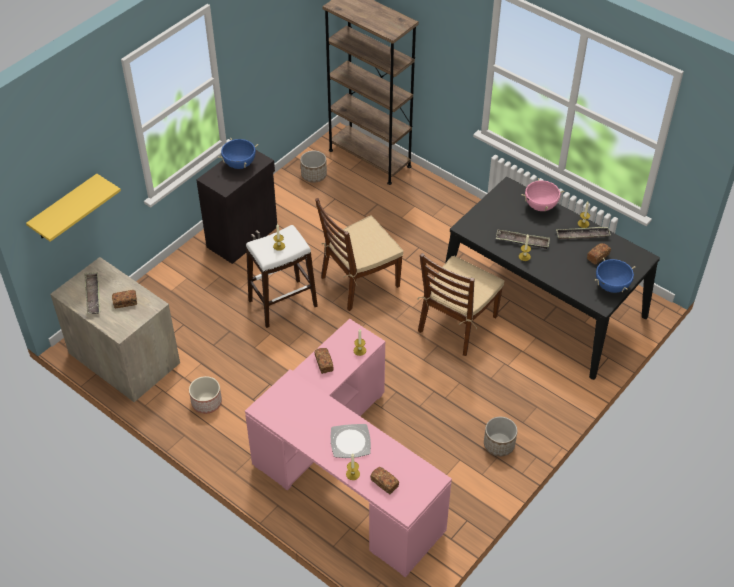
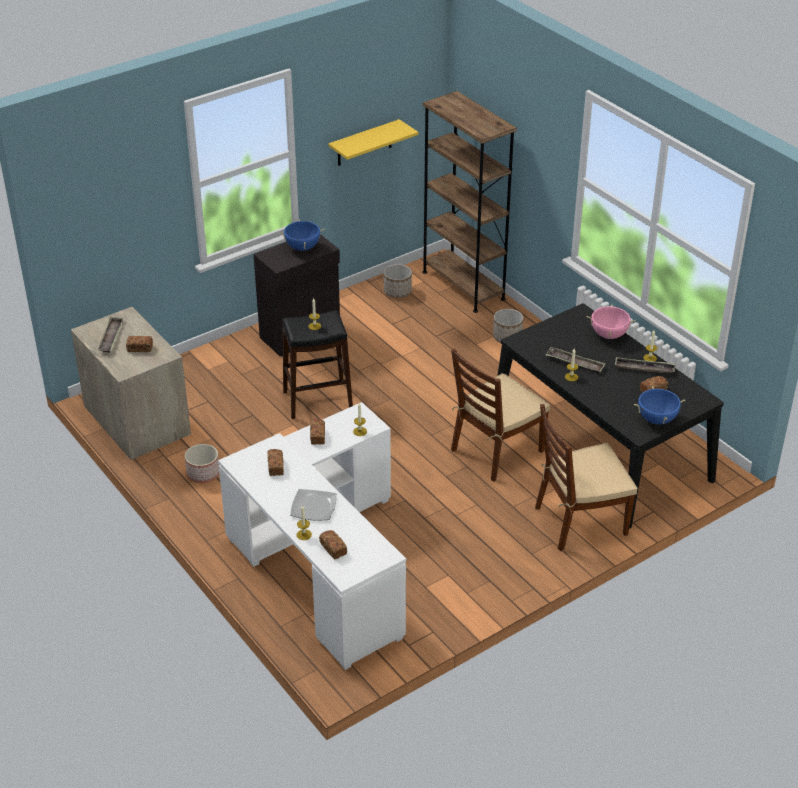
camera: 15 degrees right, 10 degrees down
(65, 208) = (102, 244): yellow shelf -> yellow shelf (364, 143)
(283, 303) = (318, 400): white stool -> black stool
(300, 407) = (276, 467): none -> bread
(344, 474) = (319, 564): pink desk -> white desk
(359, 282) = (406, 394): brown chair -> brown chair (579, 521)
(499, 444) = (497, 569): planter -> planter (507, 337)

